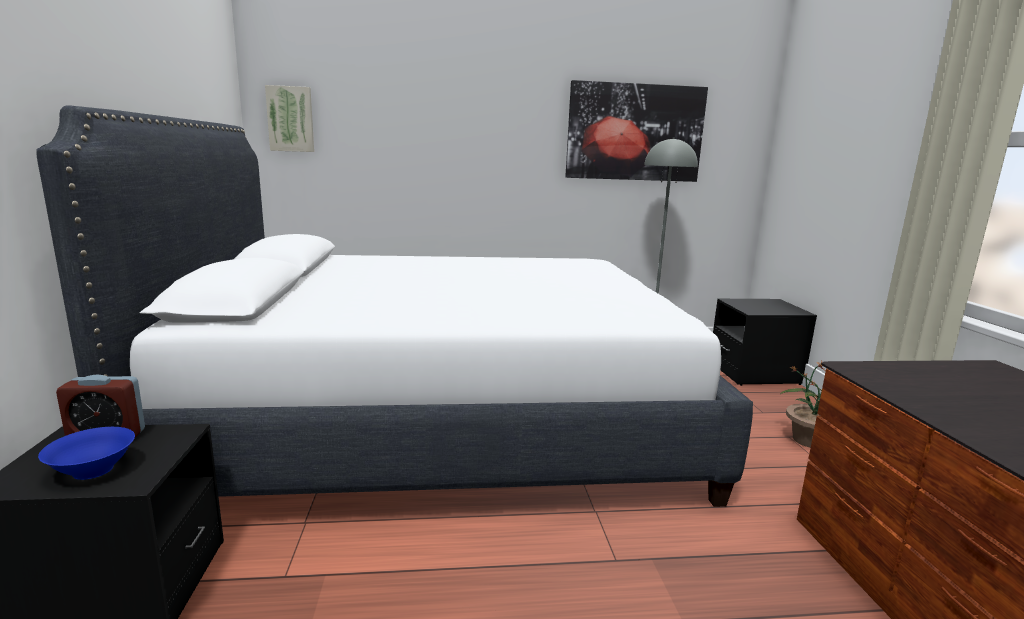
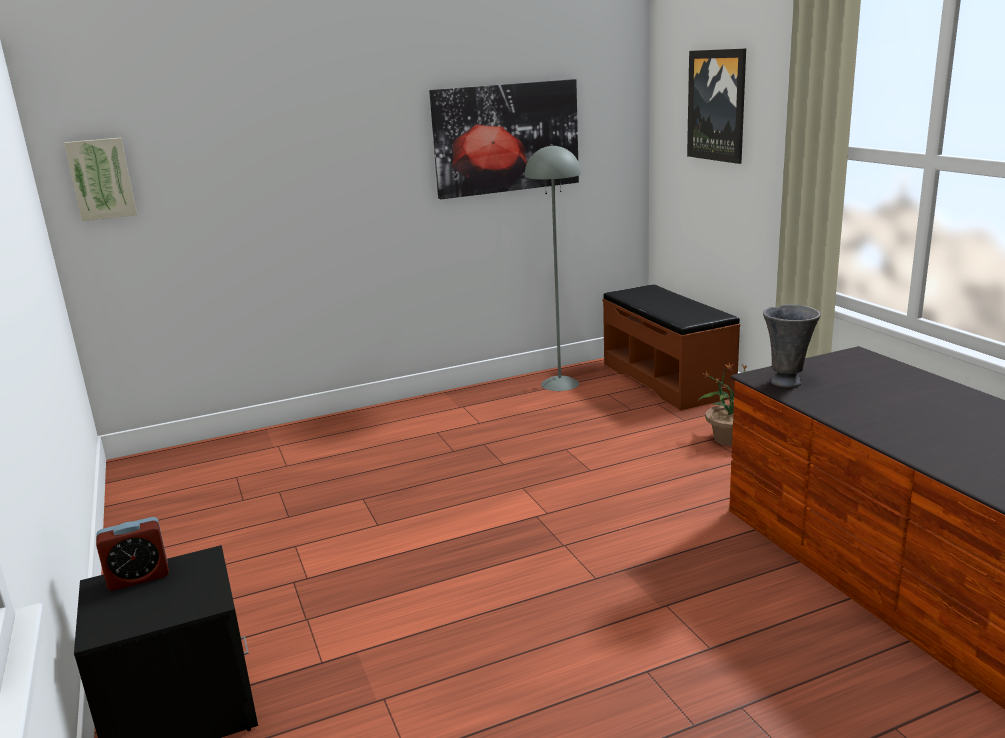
camera: 15 degrees left, 5 degrees up
(92, 470) = (163, 604): blue bowl -> none
(441, 420) = (375, 497): white bed -> none
(754, 373) = (667, 379): black nightstand -> brown bench
(846, 110) = (717, 105): none -> picture
(896, 380) = (787, 382): none -> grey vase

